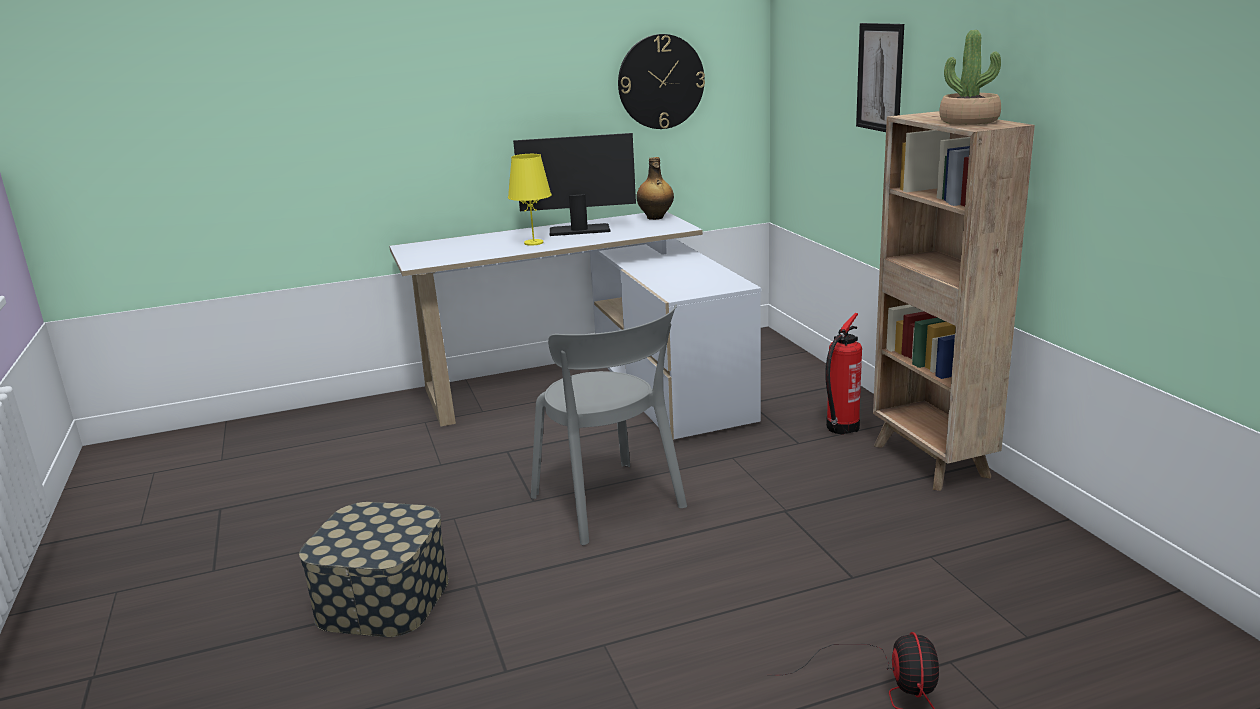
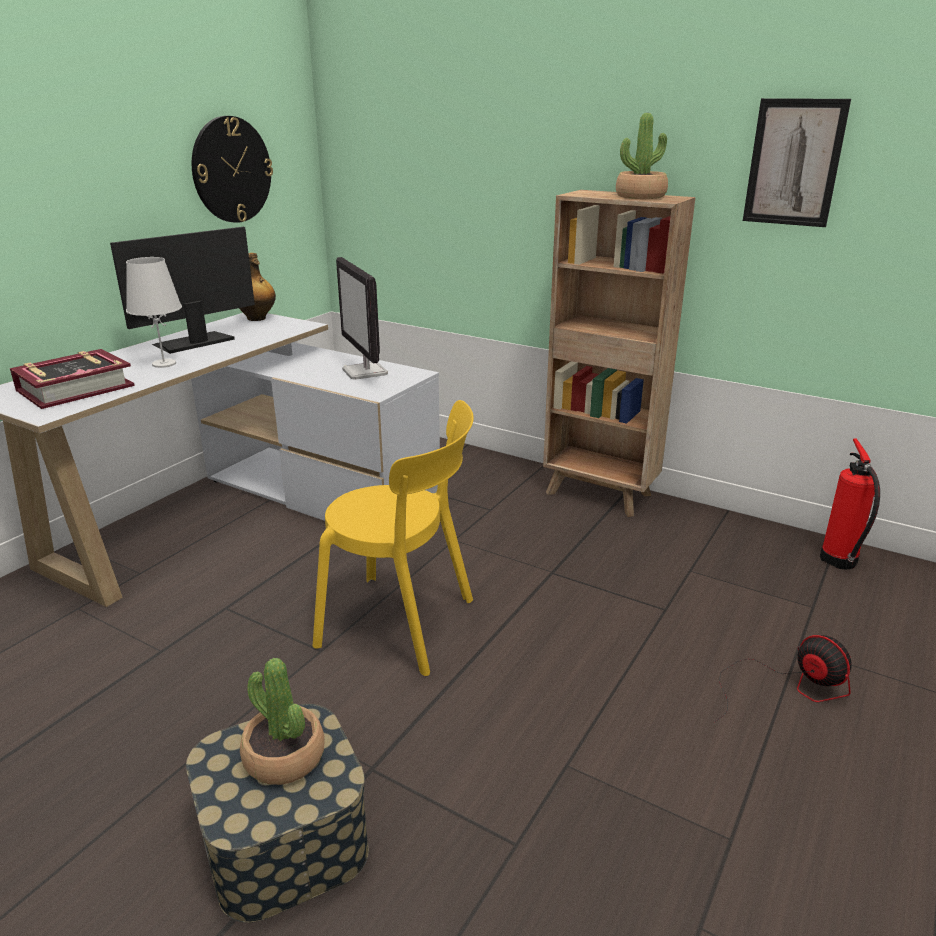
camera: 40 degrees left, 5 degrees up
(383, 529) = (284, 757): none -> potted plant
(456, 250) = (75, 388): none -> book
(533, 243) = (164, 364): yellow table lamp -> white table lamp
(611, 505) = (403, 624): grey chair -> yellow chair
(698, 277) = (365, 372): none -> monitor
(840, 428) = (506, 487): fire extinguisher -> fire extinguisher (839, 562)
(880, 77) = (488, 161): picture -> picture (794, 163)

